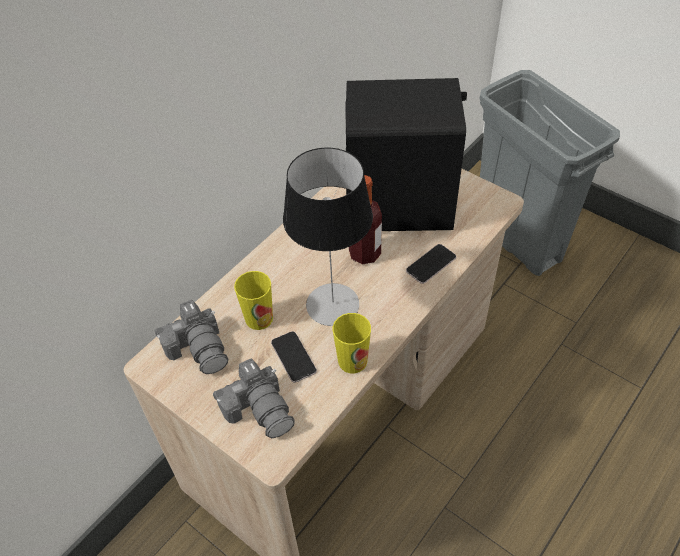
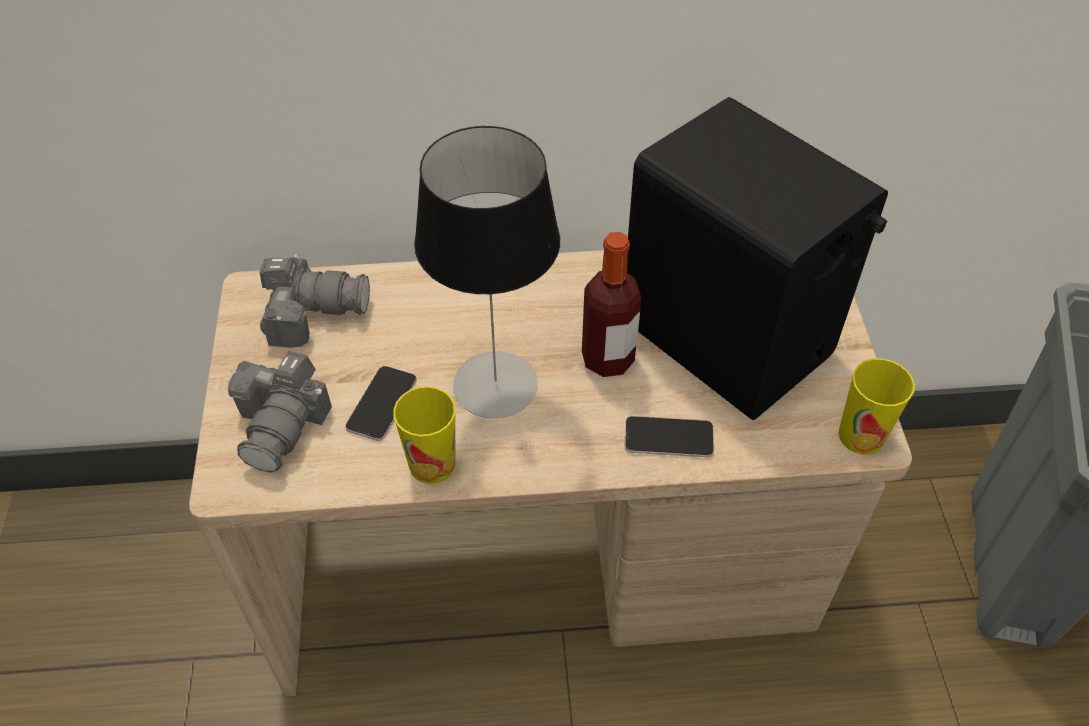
camera: 45 degrees right, 0 degrees up
(198, 347) = (313, 312): camera -> camera turned 105 degrees counterclockwise
(259, 318) = (404, 333): cup -> cup (861, 435)

